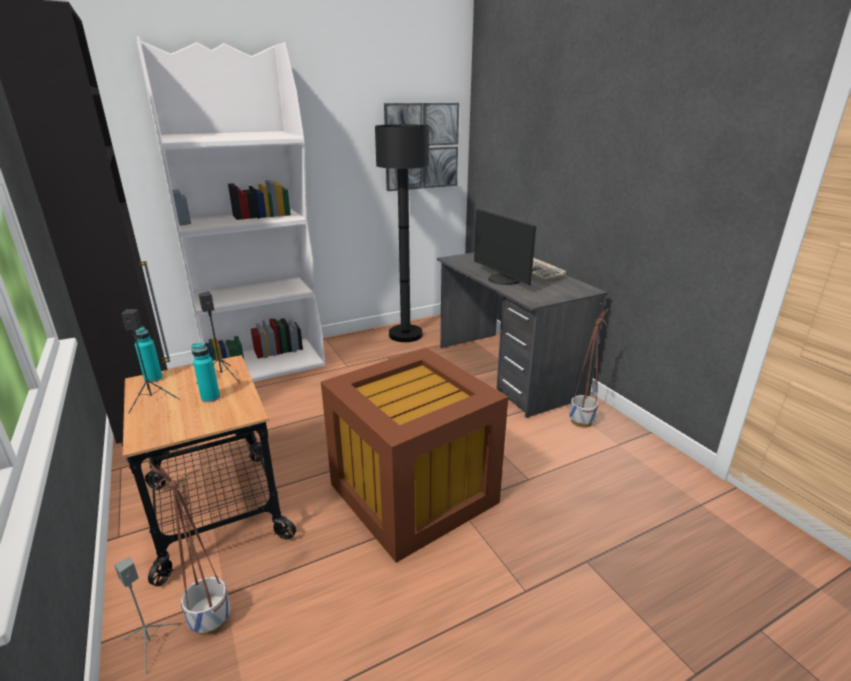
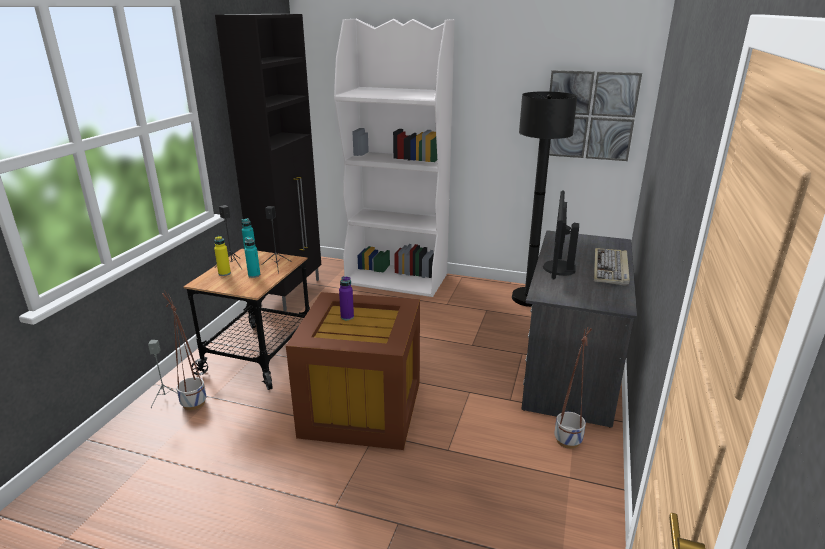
camera: 45 degrees right, 0 degrees up
(160, 413) = (224, 273): none -> yellow bottle
(387, 392) = (347, 317): none -> purple bottle

